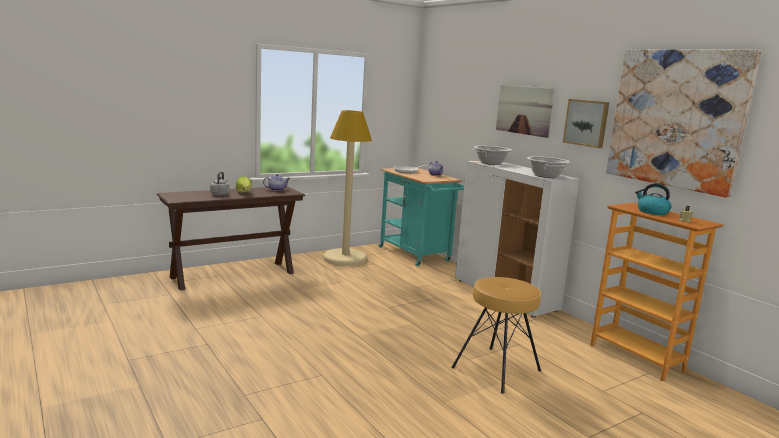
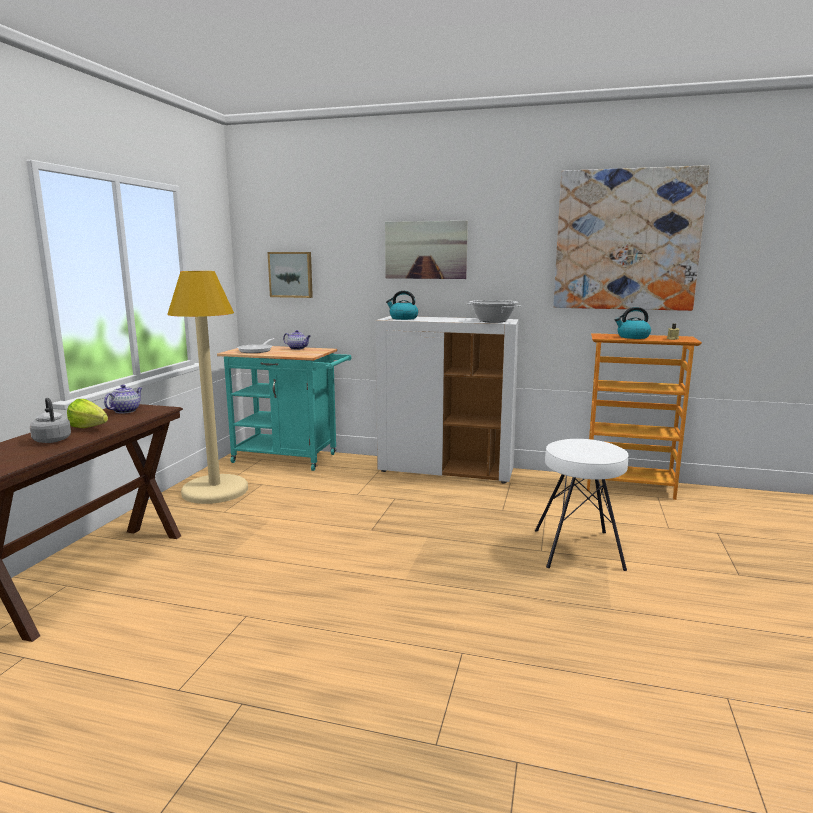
camera: 40 degrees left, 0 degrees up
(491, 163) = (403, 318): cooking pot -> kettle
(497, 369) = (578, 549): brown stool -> white stool
(587, 123) = (517, 256): picture -> picture (291, 274)

